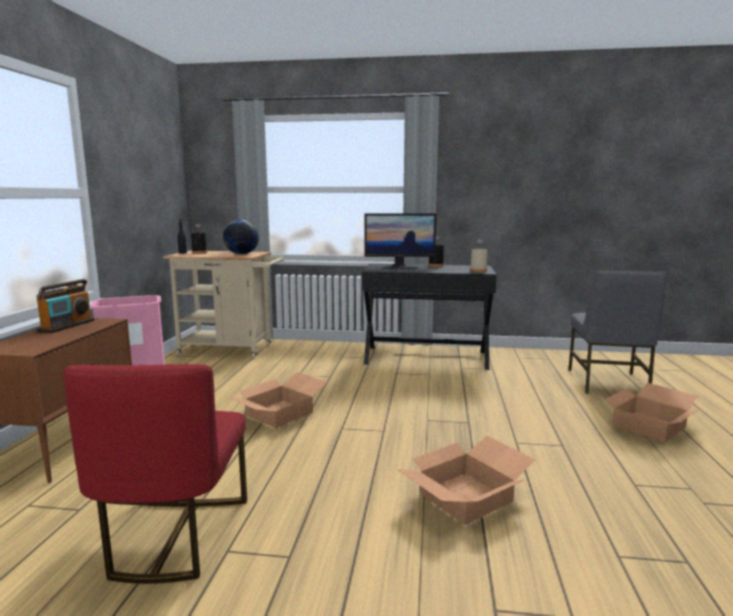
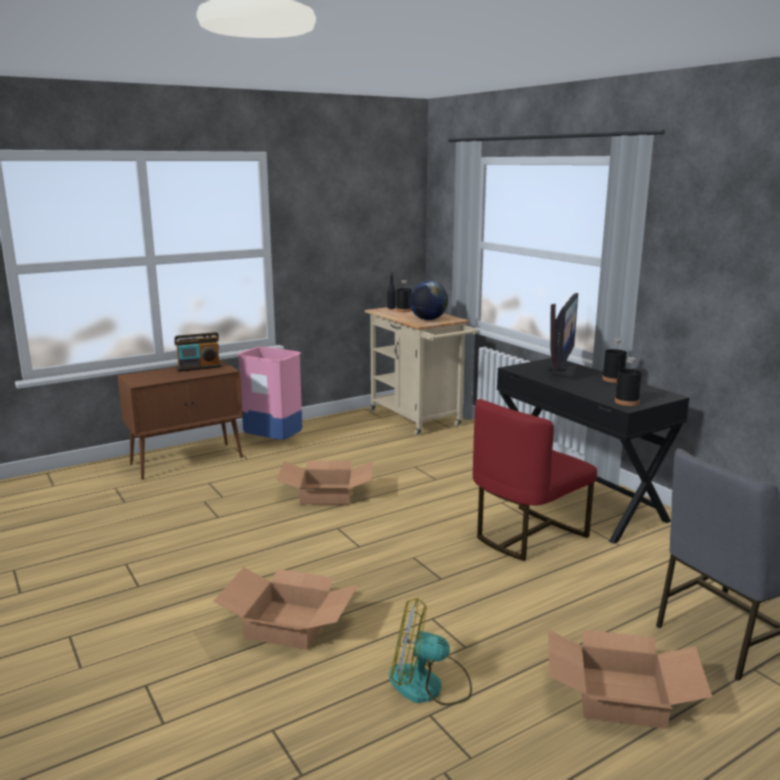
camera: 50 degrees right, 5 degrees up
(174, 536) = (125, 541): red chair -> red chair (526, 535)
(399, 267) = (562, 371): monitor -> monitor turned 120 degrees counterclockwise
(478, 271) = (626, 402): beige bottle -> black bottle
(599, 473) = (428, 685): none -> fan

